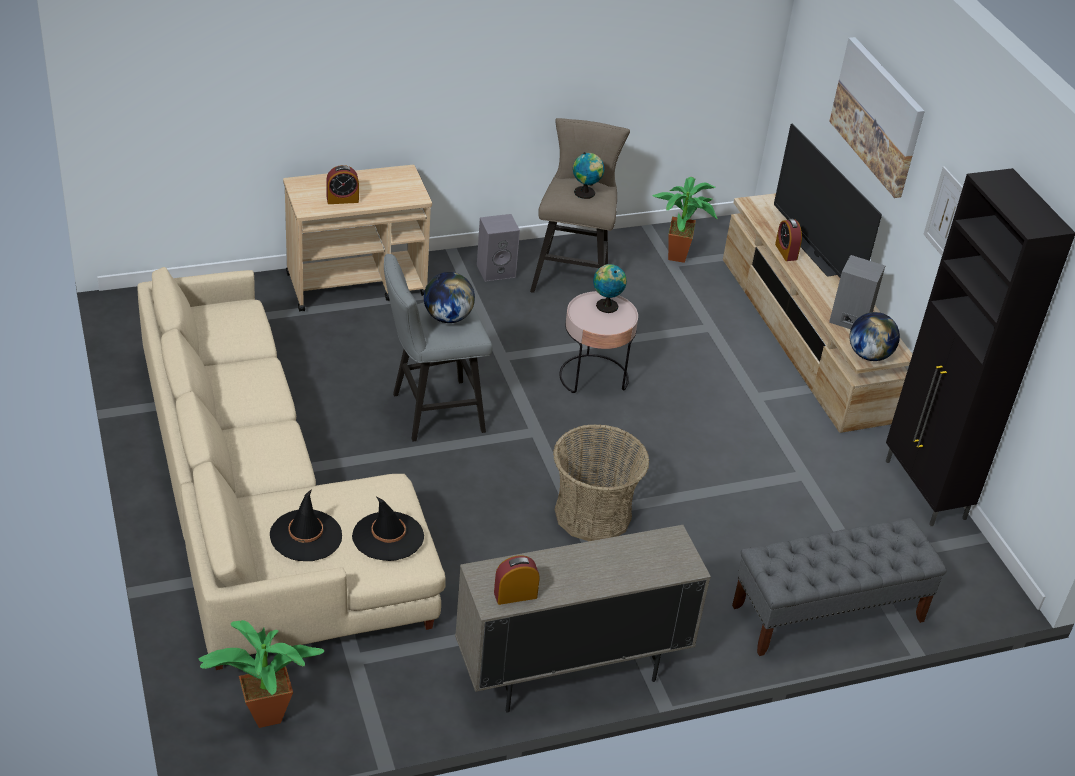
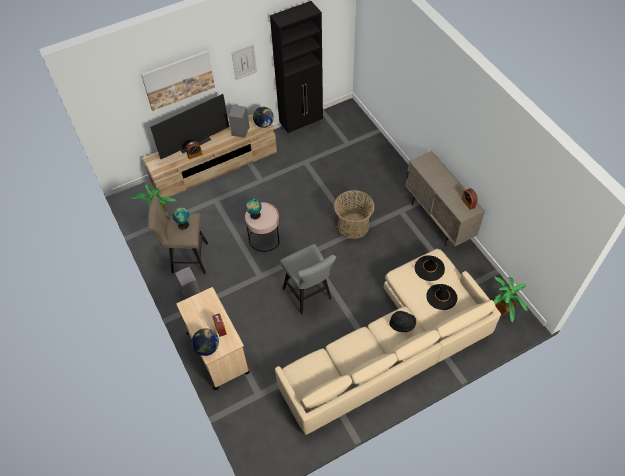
camera: 95 degrees left, 15 degrees up
(269, 460) = (402, 324): none -> black hat
(448, 317) = (305, 260): globe -> globe (207, 348)
(827, 614) = (378, 151): grey bench -> none

